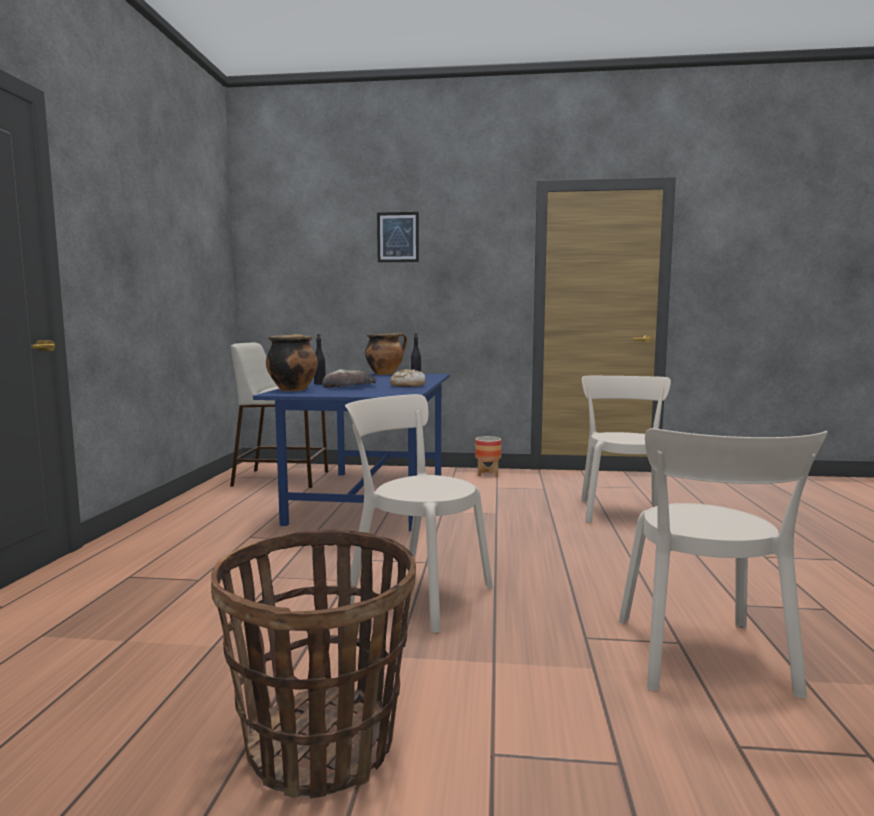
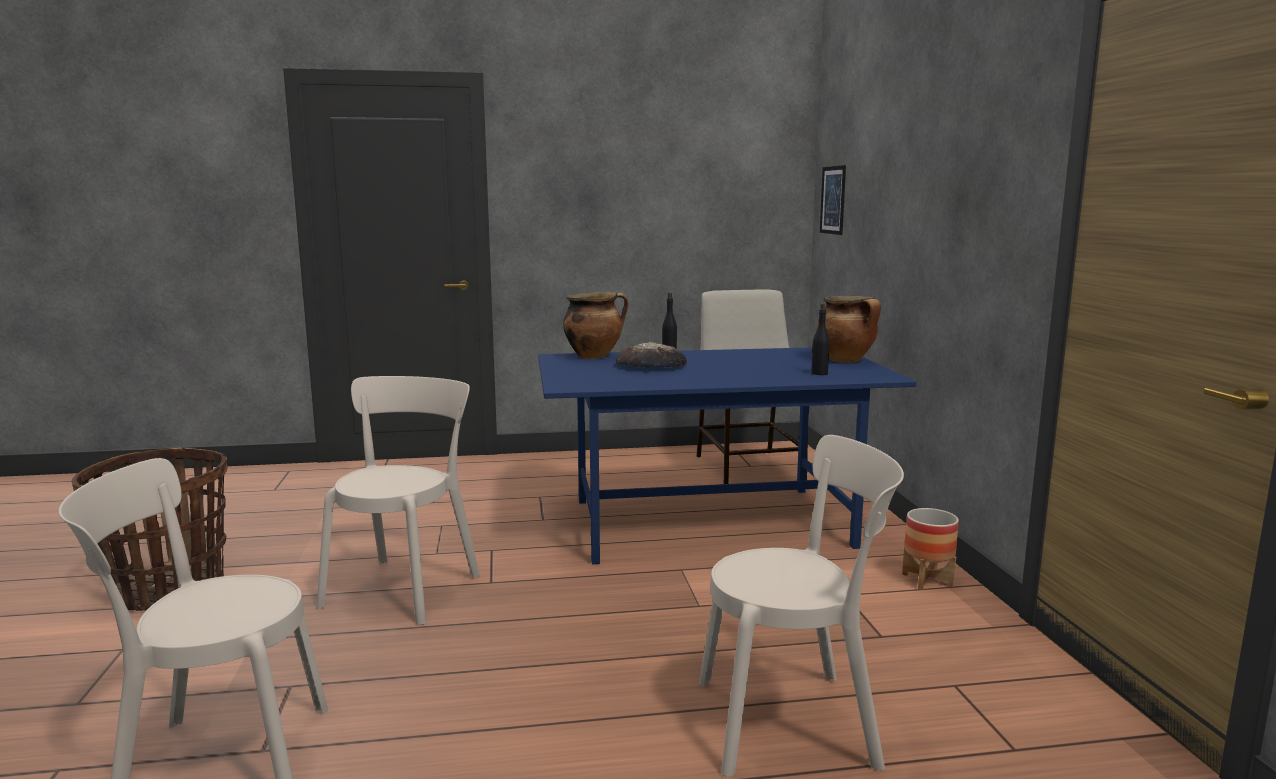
camera: 75 degrees right, 5 degrees up
(398, 237) = (921, 133): picture -> picture (833, 200)
(407, 386) = (675, 380): bread -> none

